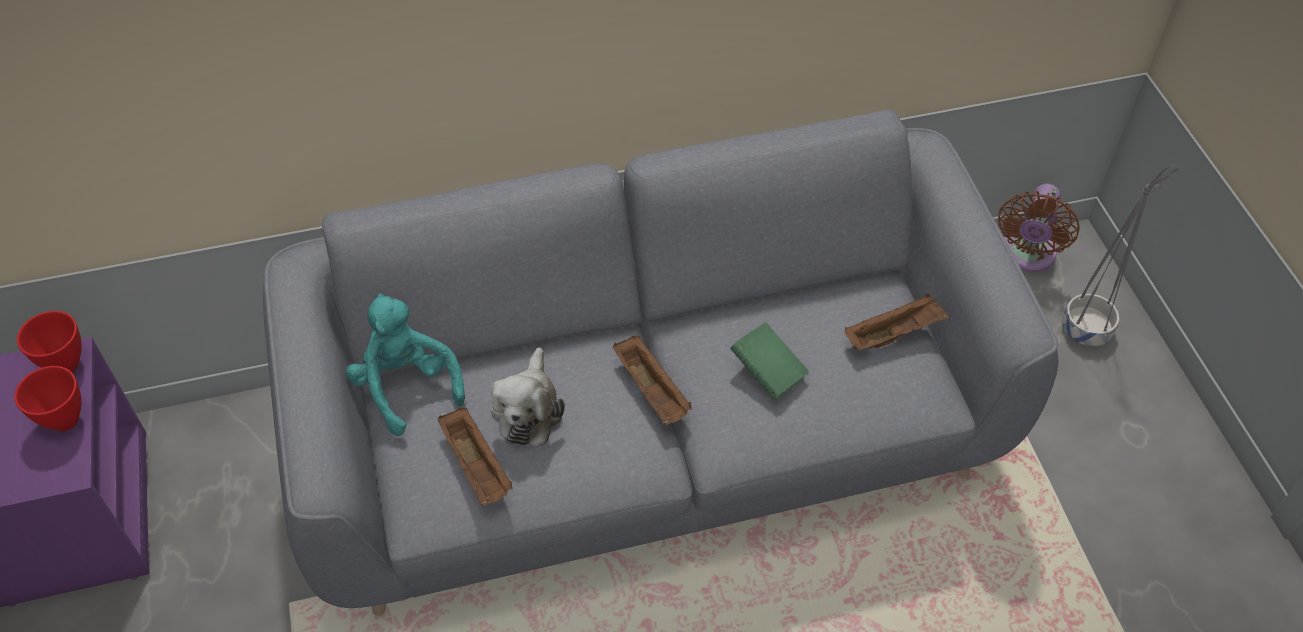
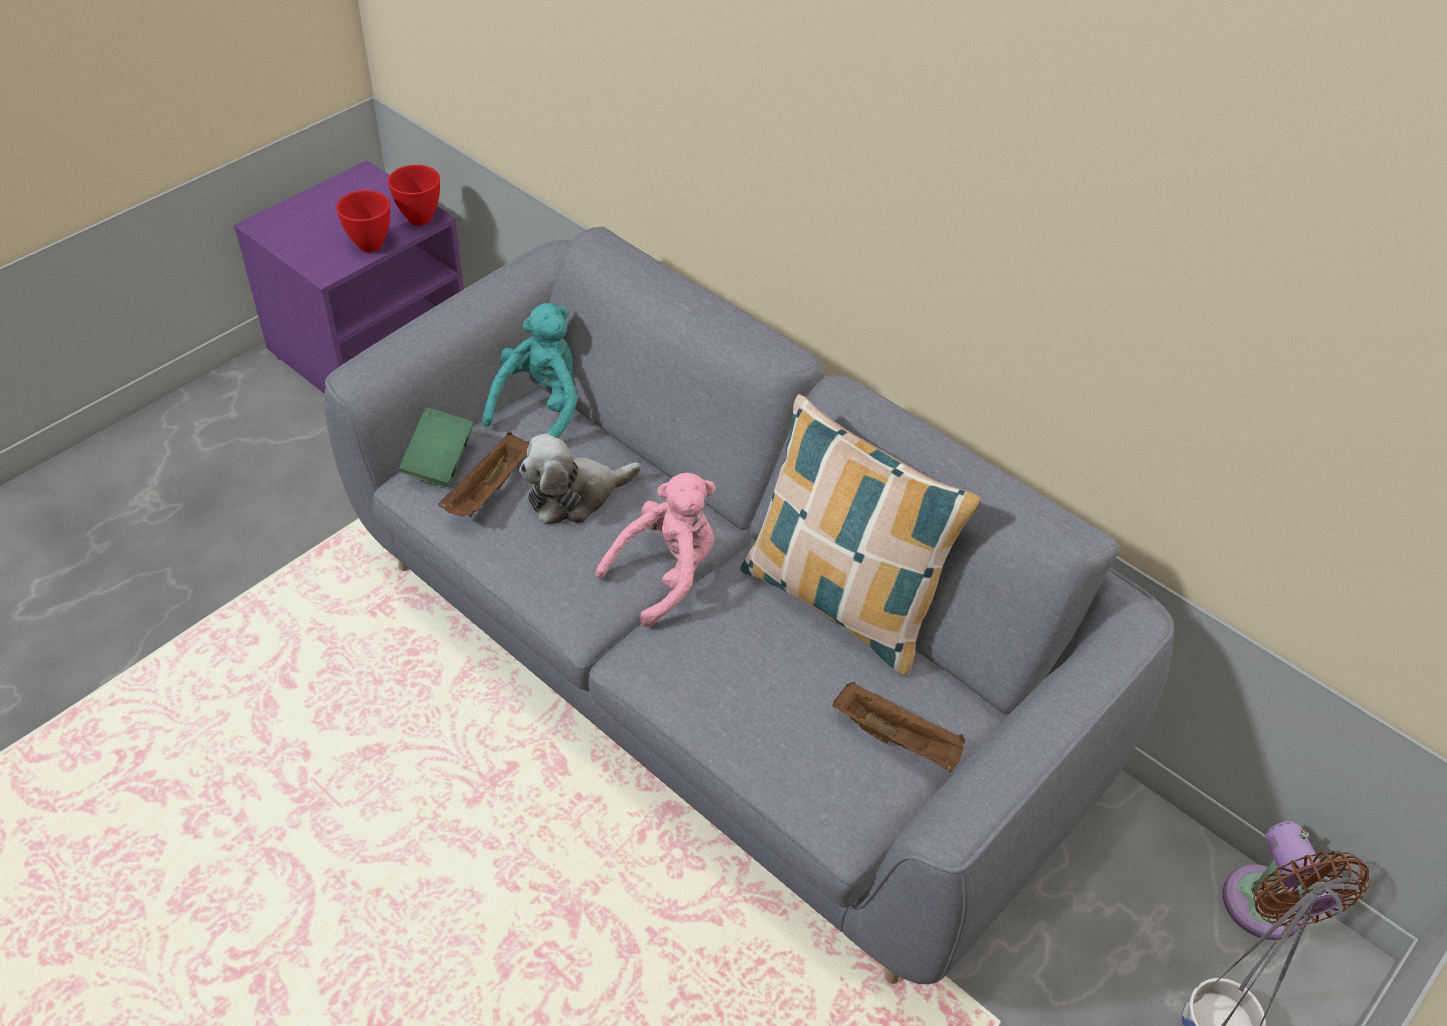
camera: 55 degrees right, 5 degrees down
(652, 391) = (666, 574): brown tray -> pink plush toy
(753, 301) = (841, 603): none -> pillow
(768, 371) = (758, 651): green book -> green book (439, 461)
(1026, 255) = (1267, 912): brown fan -> brown fan turned 90 degrees counterclockwise

